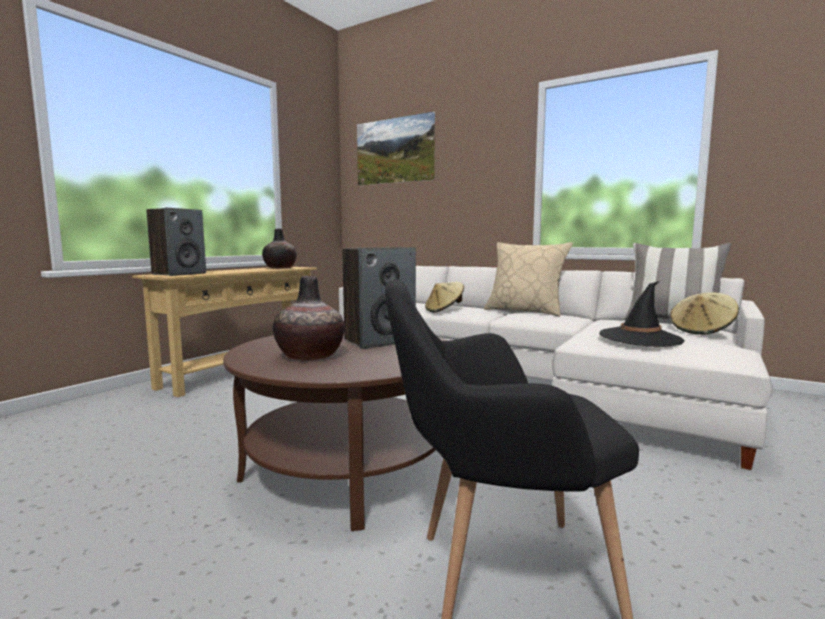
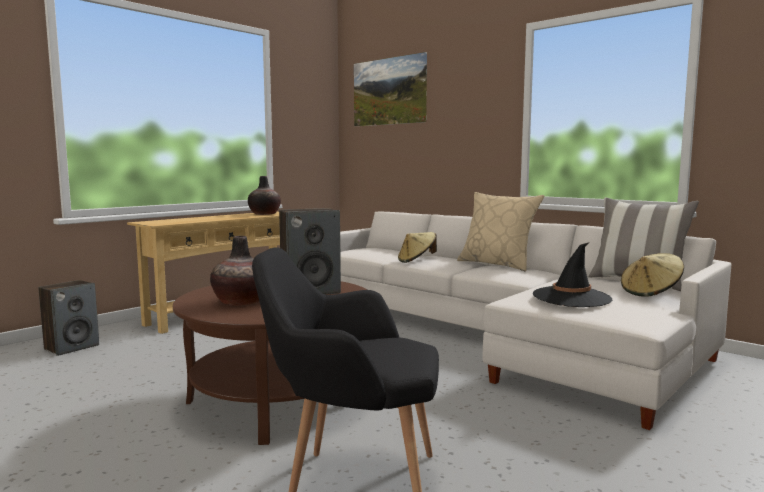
camera: 10 degrees right, 0 degrees up
(179, 274) = (167, 221): speaker -> speaker (72, 347)

